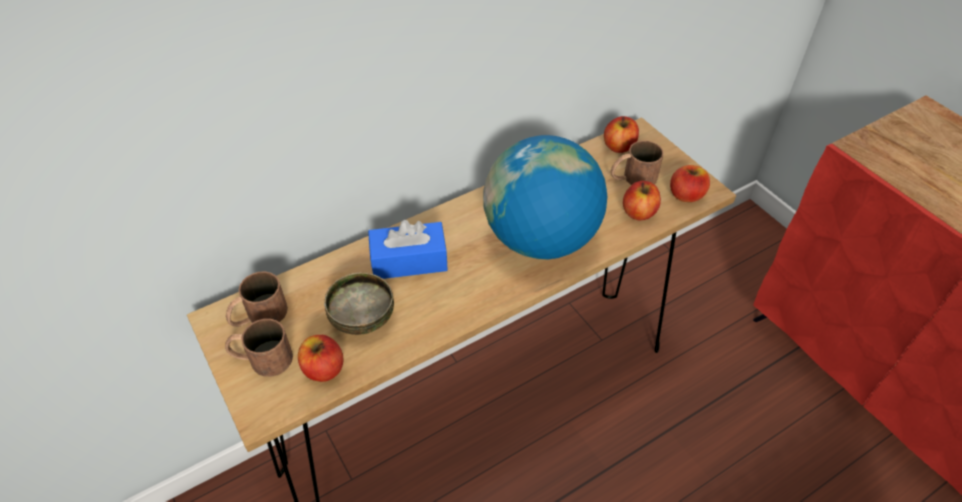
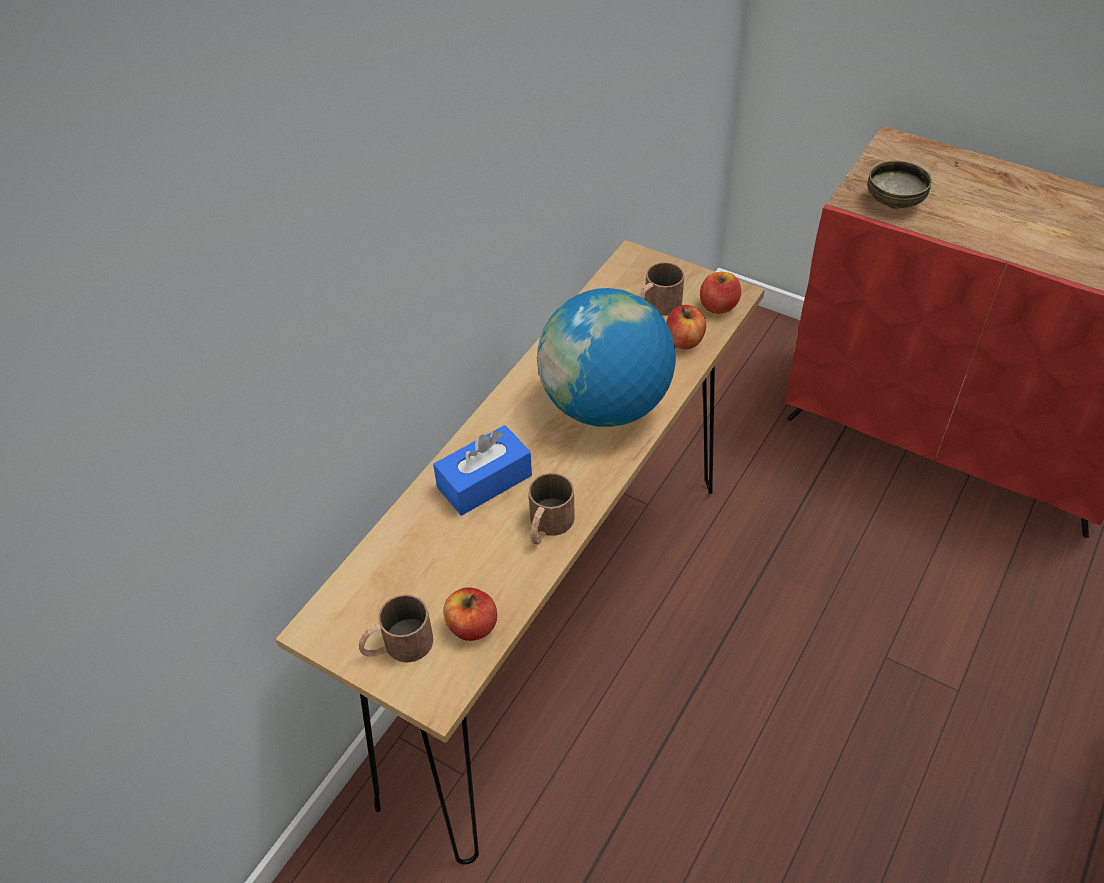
camera: 25 degrees left, 0 degrees up
(258, 316) = (361, 605): brown mug -> brown mug (547, 526)
(361, 319) = (476, 560): bowl -> bowl (893, 203)
(619, 146) = (622, 279): apple -> none

